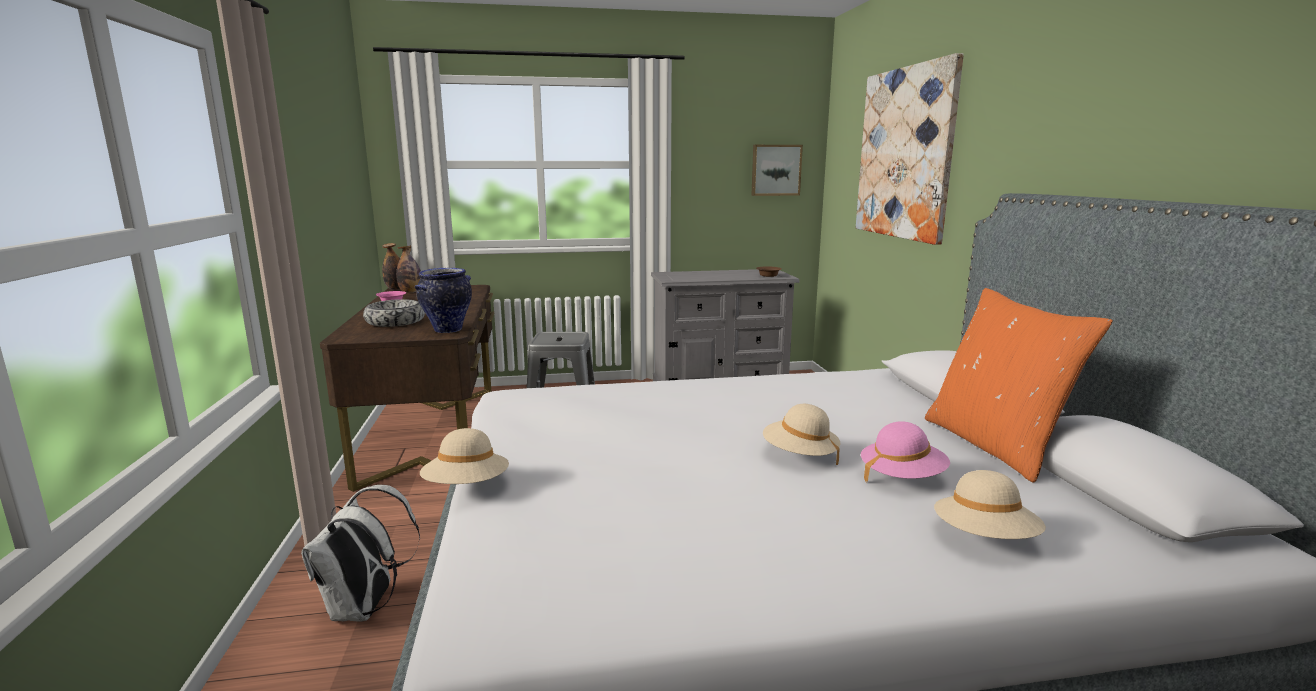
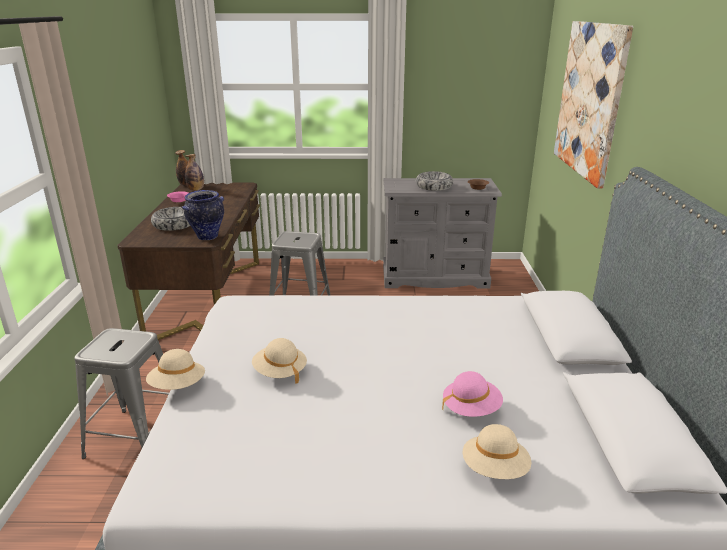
camera: 10 degrees right, 10 degrees up
(365, 608) = (136, 437): white backpack -> grey stool
(717, 276) = (434, 187): none -> bowl
(775, 170) = (497, 91): picture -> none
(800, 455) = (409, 381): beige hat -> beige hat (280, 372)
(995, 445) = (561, 386): orange pillow -> none

